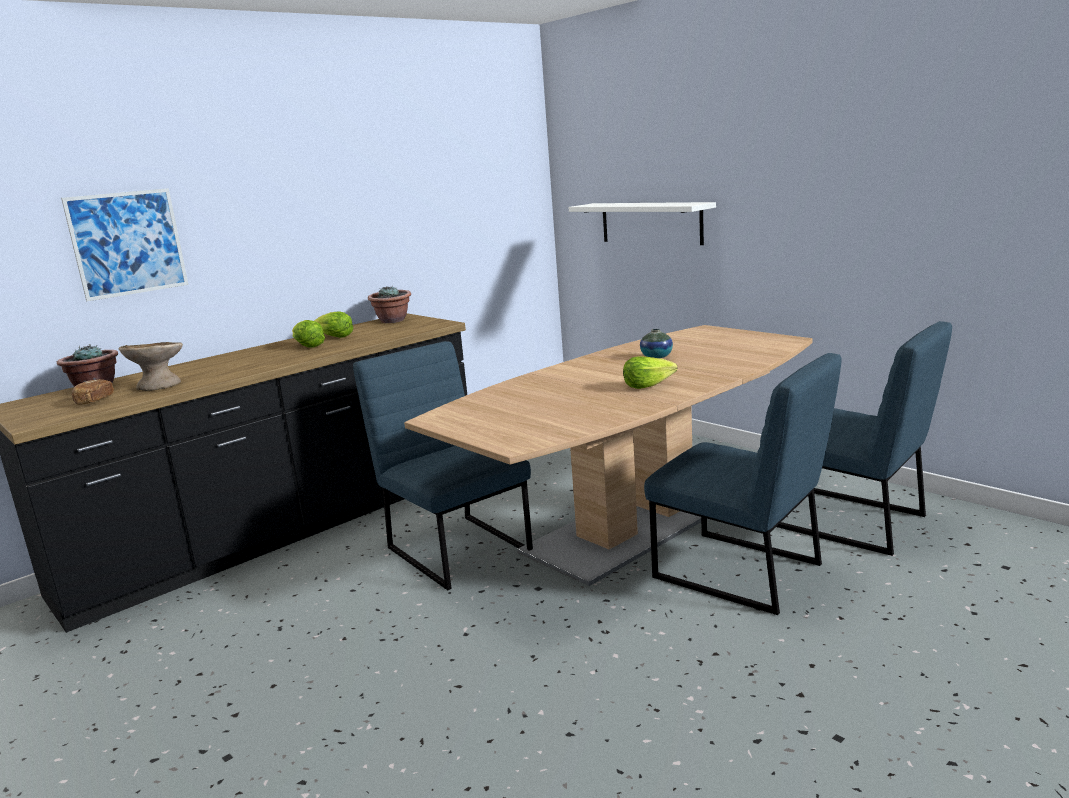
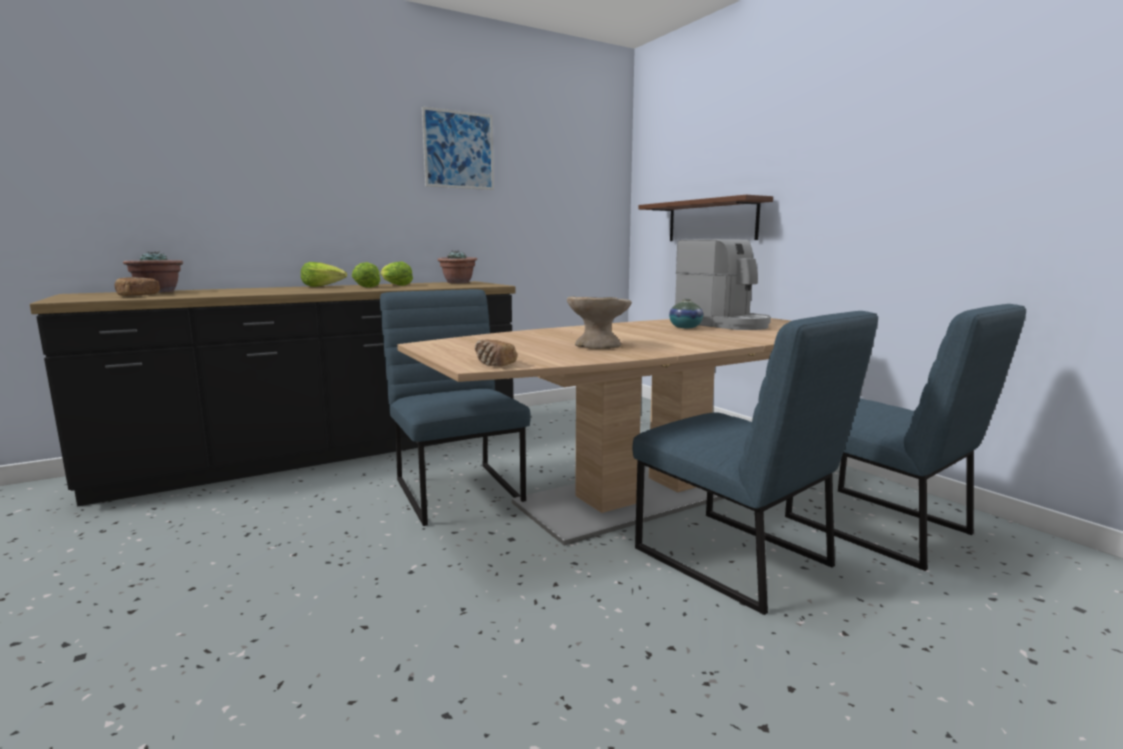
camera: 10 degrees right, 5 degrees down
(127, 243) = (217, 173): picture -> picture (459, 150)
(159, 385) = (206, 293): beige bowl -> beige bowl (597, 345)
(529, 441) = (494, 364): none -> bread
(647, 385) = (659, 342): lettuce -> lettuce (323, 286)
(650, 223) = (711, 221): white shelf -> brown shelf
(688, 346) = (723, 324): none -> coffee machine

